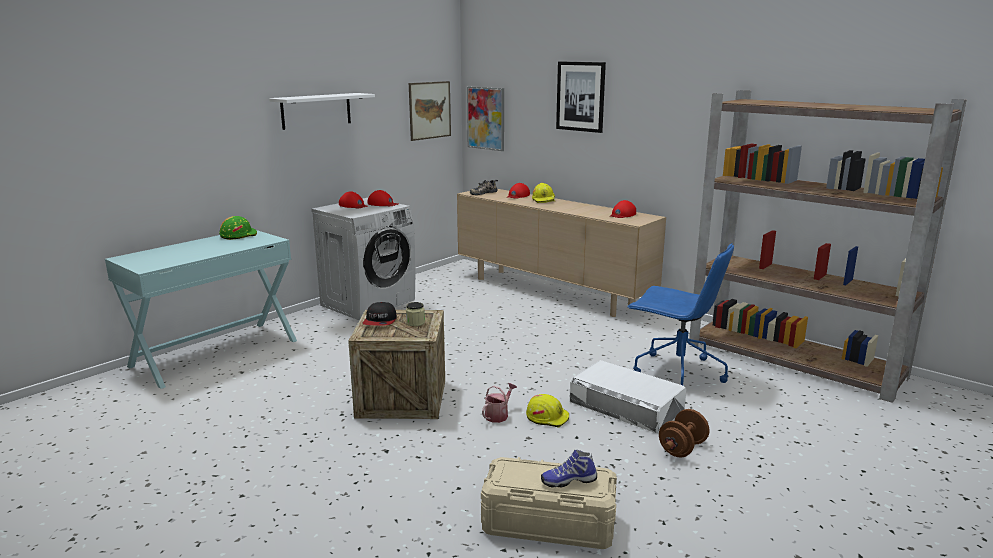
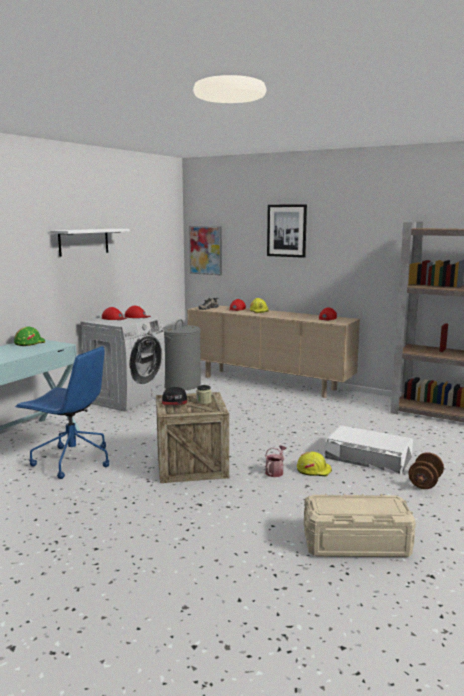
camera: 10 degrees left, 5 degrees down
(430, 110) = (162, 244): picture -> none
(443, 287) = (181, 384): none -> grey laundry basket
(568, 480) = (373, 506): shoe -> none
(674, 371) = (390, 432): blue office chair -> blue office chair (70, 461)

